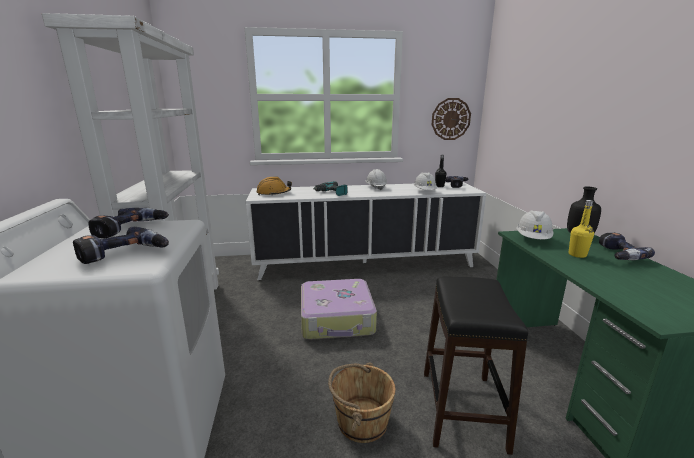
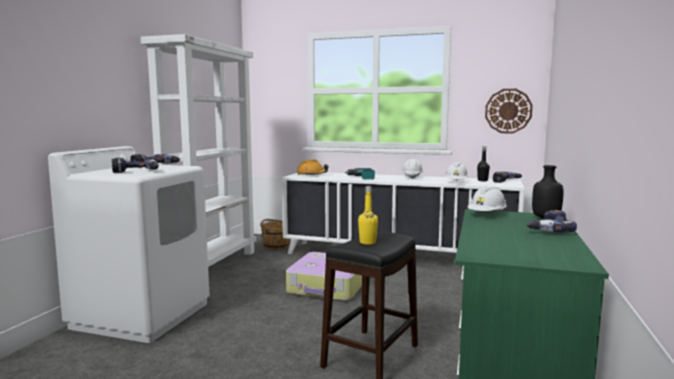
camera: 25 degrees right, 10 degrees down
(361, 421) = (282, 342): brown bucket -> brown bucket (276, 246)
(577, 255) = (505, 225): yellow bottle -> yellow bottle (367, 242)

